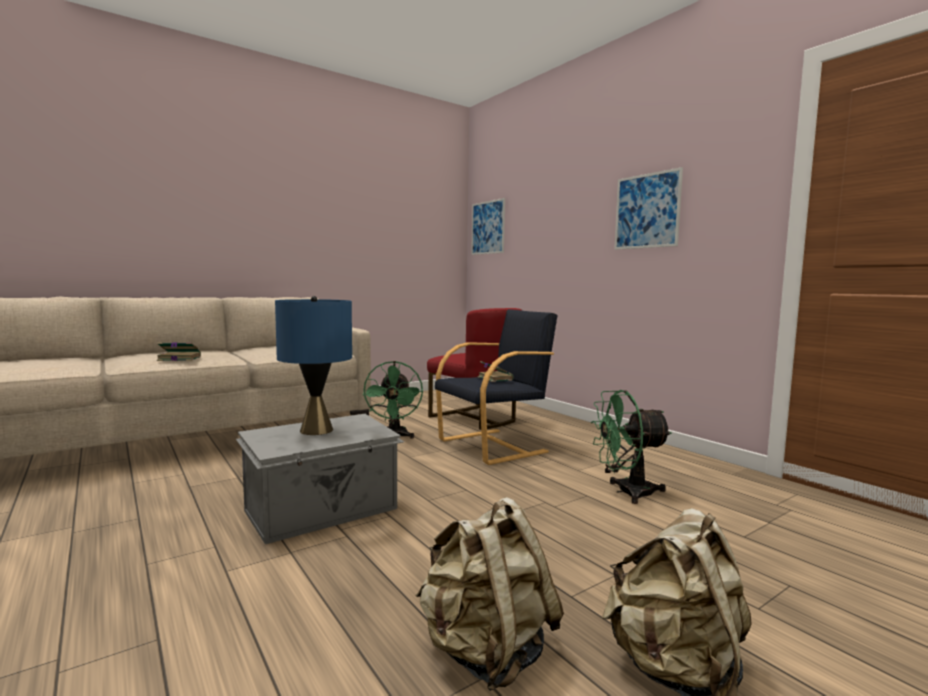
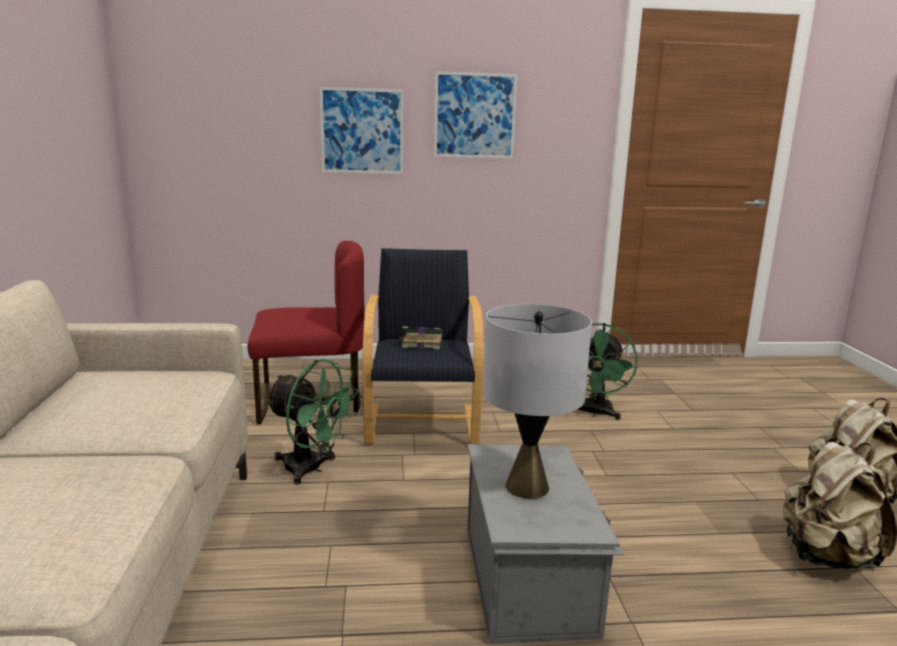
camera: 60 degrees left, 10 degrees up
(178, 359) = (87, 511): book -> none
(316, 430) = (527, 487): blue table lamp -> grey table lamp
(488, 227) = (176, 102): picture -> picture (362, 131)

